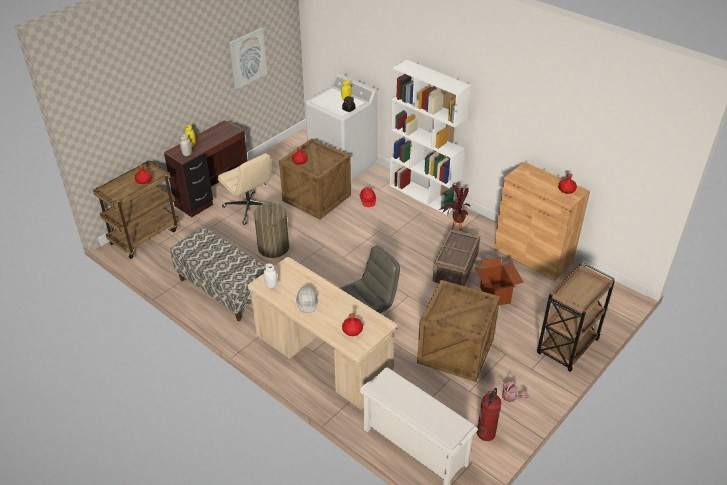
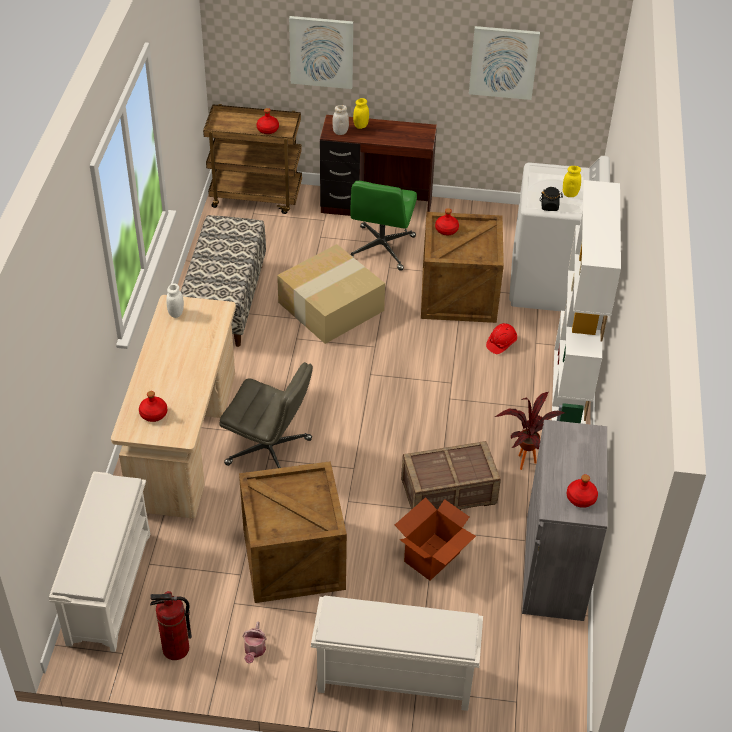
camera: 55 degrees right, 5 degrees up
(149, 109) = (321, 51): none -> picture
(249, 208) = (381, 249): beige office chair -> green office chair
(273, 248) = (331, 305): laundry basket -> cardboard box
(307, 301) = (172, 354): white hard hat -> none
(533, 255) = (554, 567): brown cabinet -> grey cabinet
(567, 347) = (393, 679): brown cart -> white shoe rack

